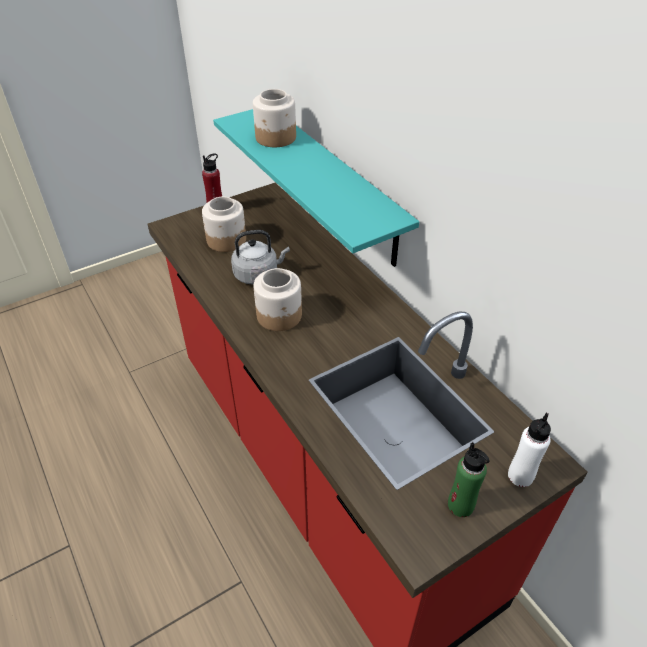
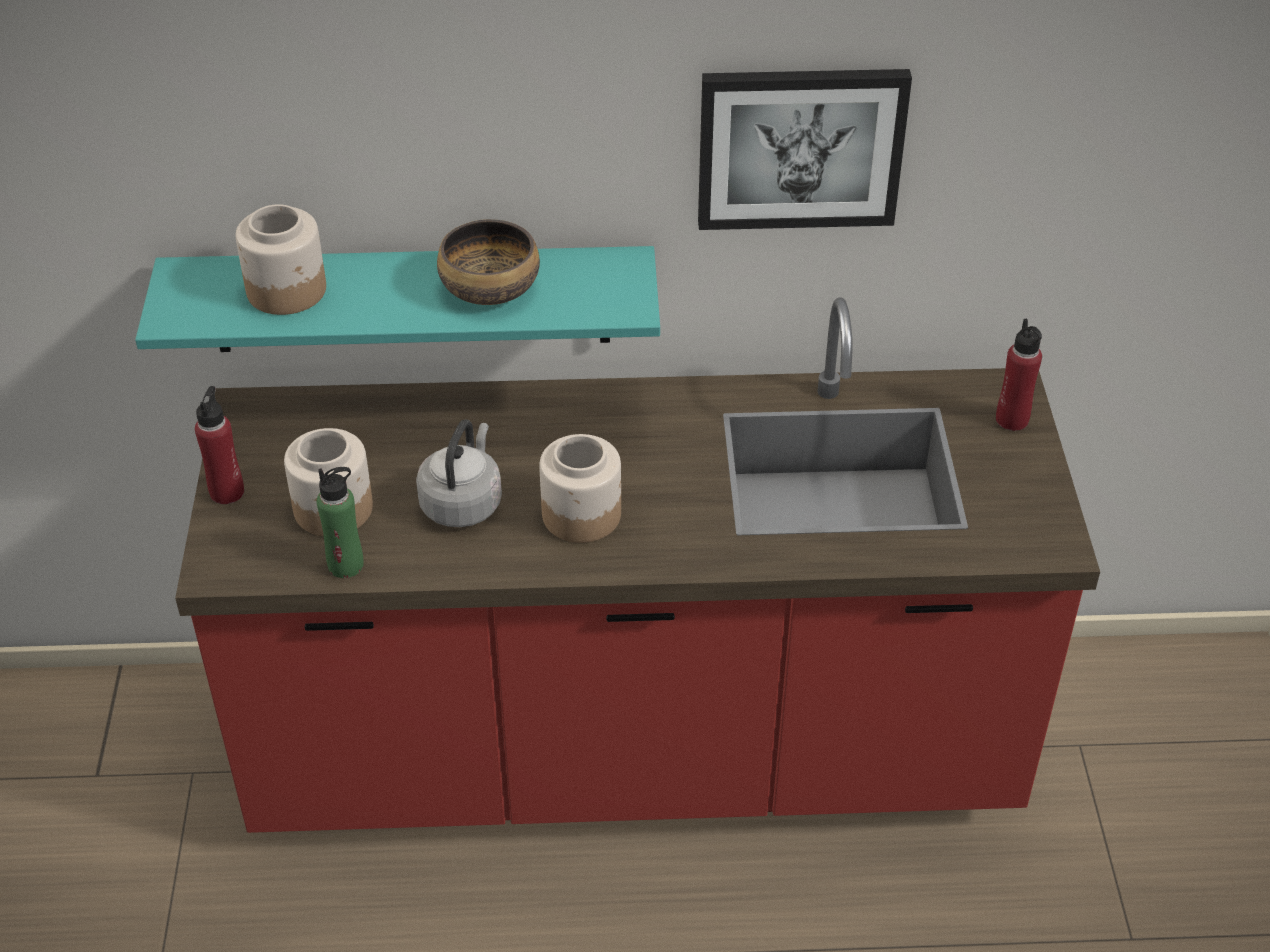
camera: 60 degrees left, 0 degrees up
(329, 185) = (489, 288): none -> bowl
(460, 505) = (1020, 485): green bottle -> green bottle (346, 565)
(495, 201) = (800, 147): none -> picture
(520, 476) = (1012, 419): white bottle -> red bottle

